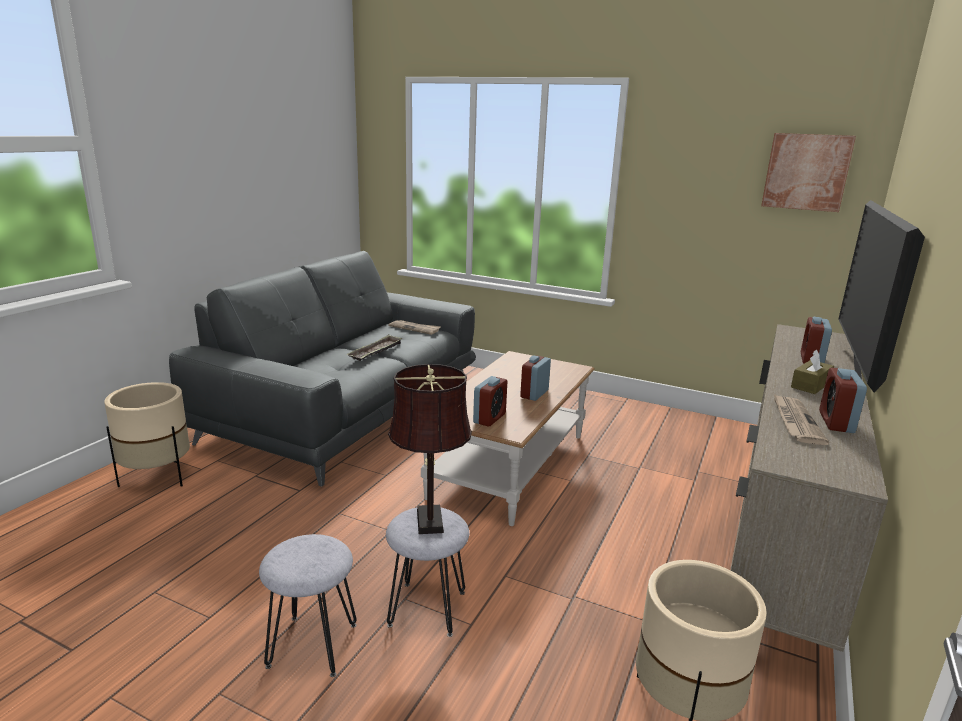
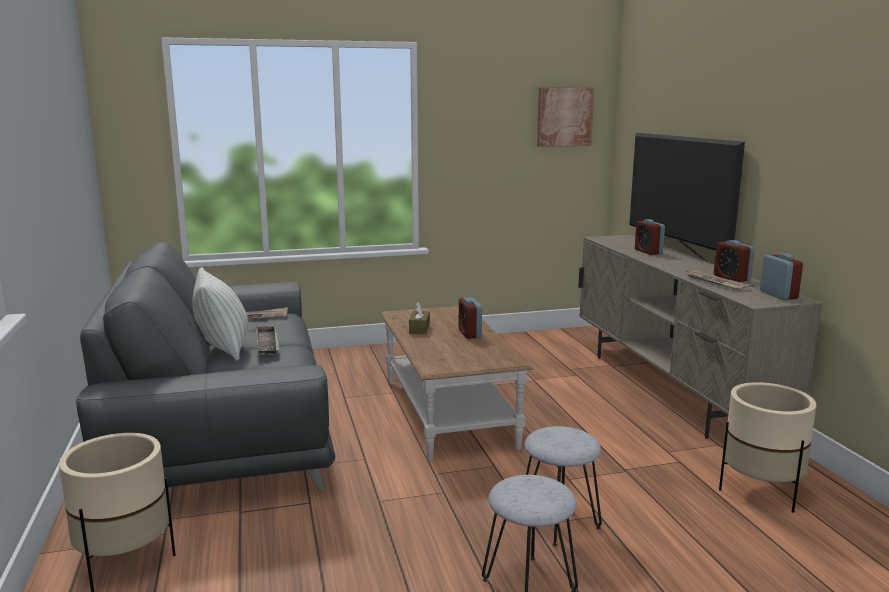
camera: 40 degrees left, 5 degrees down
(345, 346) = (223, 348): none -> pillow
(429, 518) = (556, 434): brown table lamp -> none
(489, 418) = (476, 358): alarm clock -> alarm clock (778, 295)
(810, 385) = (679, 264): brown tissue box -> brown tissue box (419, 329)

